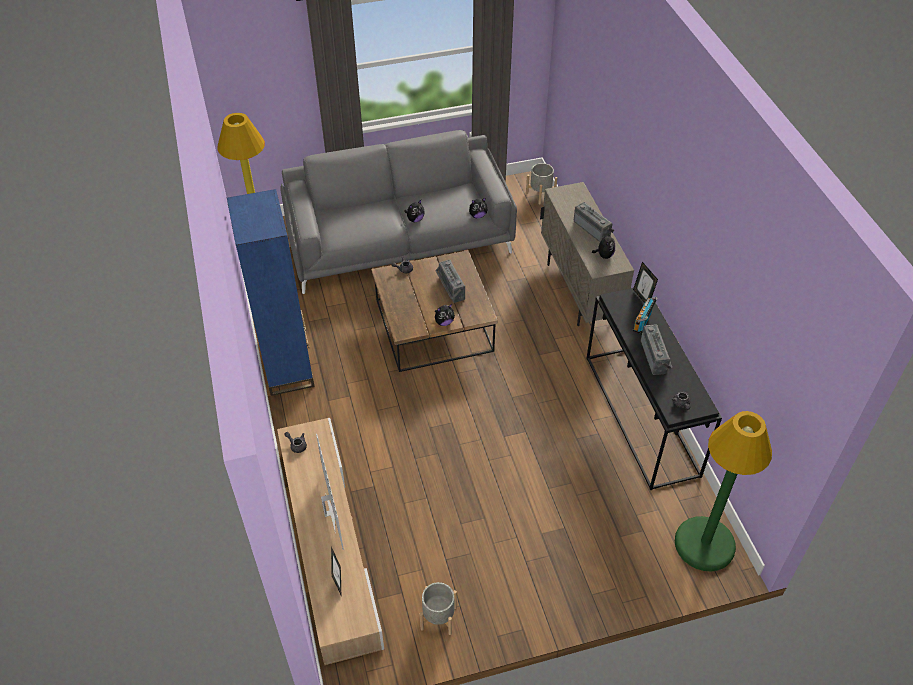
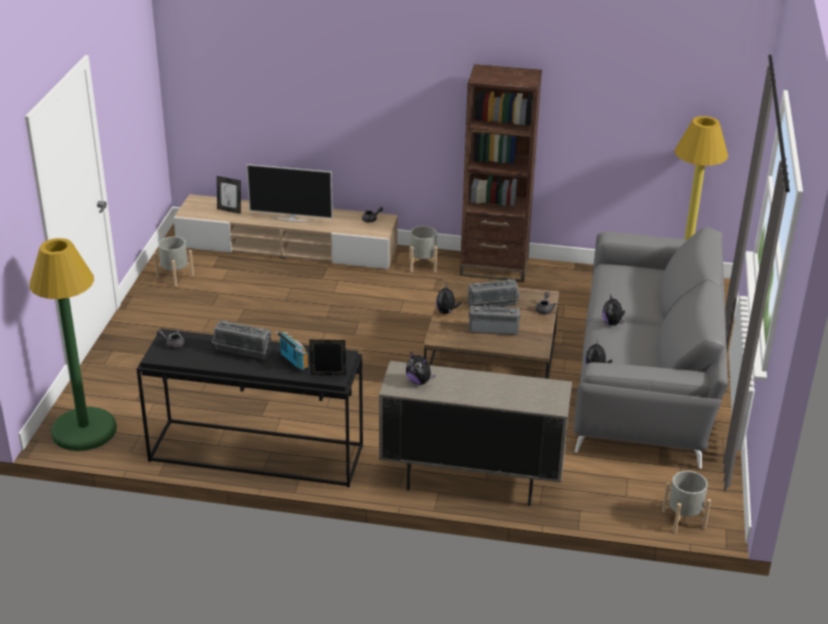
camera: 115 degrees right, 15 degrees down
(287, 367) = (494, 267): blue bookcase -> brown bookcase
(308, 419) = (422, 265): none -> grey planter
(593, 229) = (470, 390): radio -> radio (492, 306)

